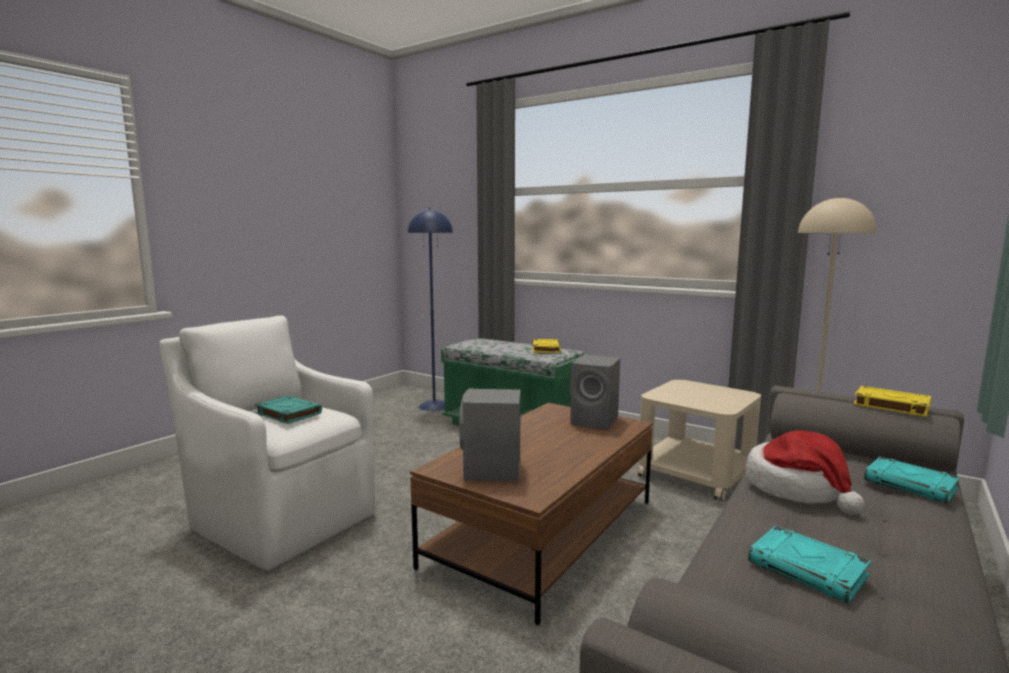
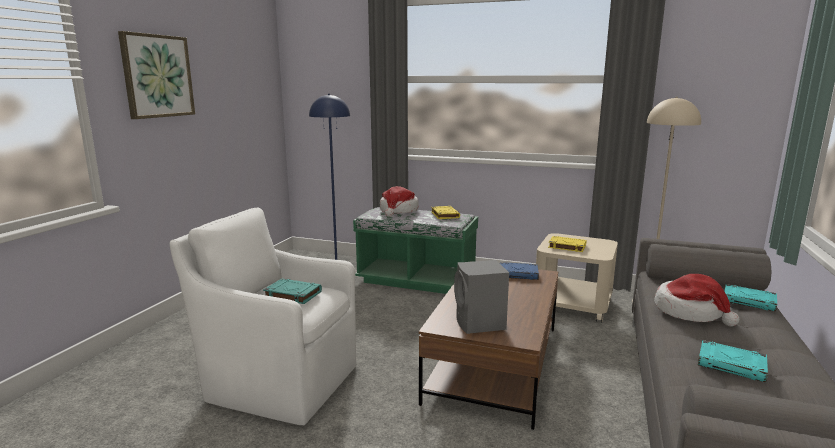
camera: 15 degrees left, 5 degrees up
(234, 183) = (157, 76): none -> picture
(496, 342) = (398, 211): none -> hat
(596, 421) = (518, 274): grey speaker -> blue book
(890, 405) = (724, 248): yellow book -> yellow book (566, 246)

